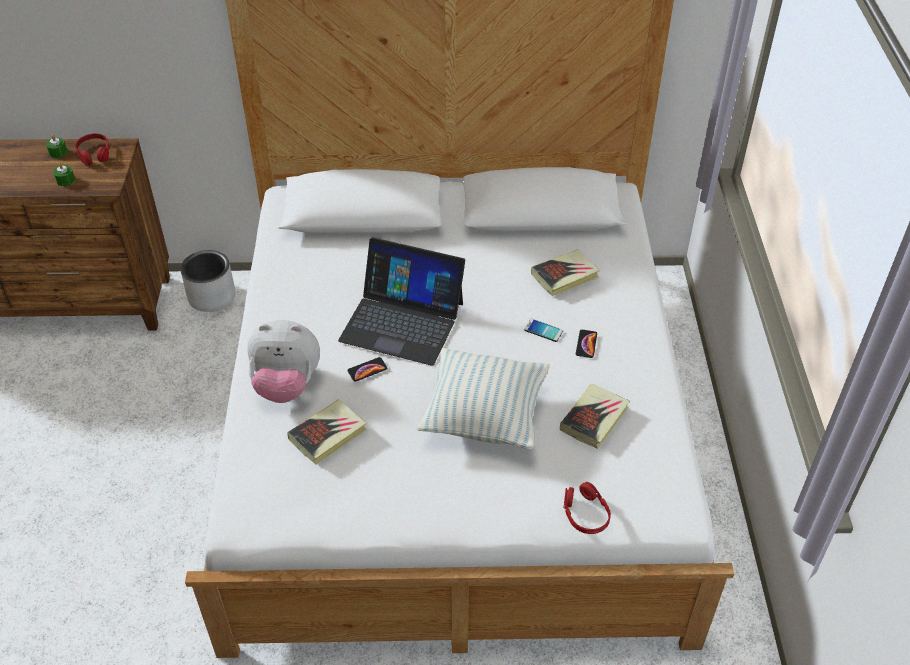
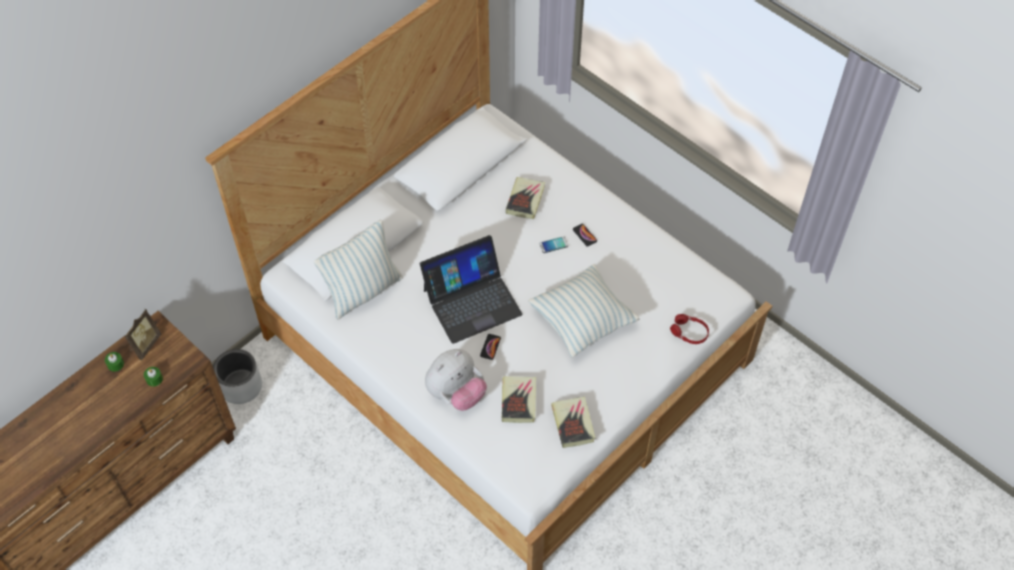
camera: 45 degrees left, 10 degrees up
(94, 154) = (145, 345): red headphones -> picture frame
(325, 248) = (363, 291): none -> pillow
(594, 419) = (637, 277): book -> book (573, 424)

